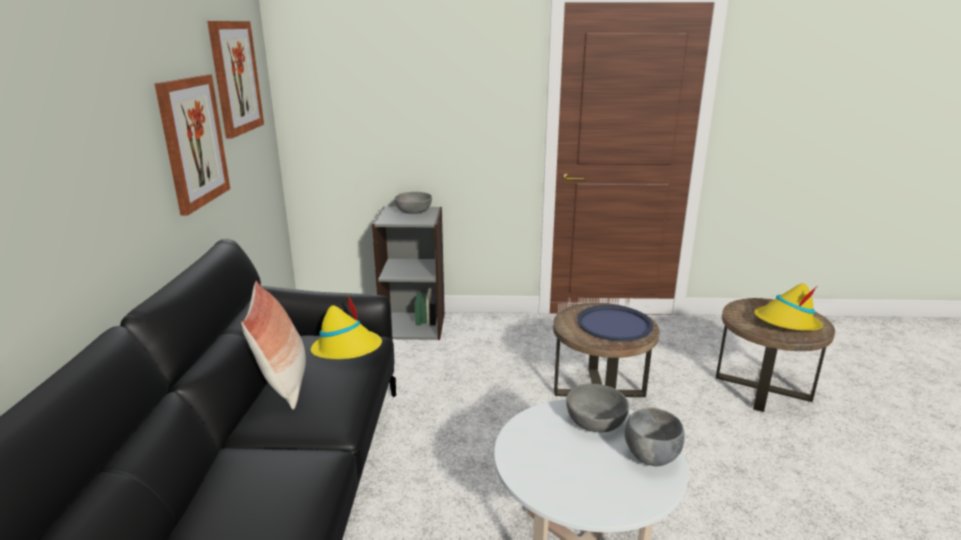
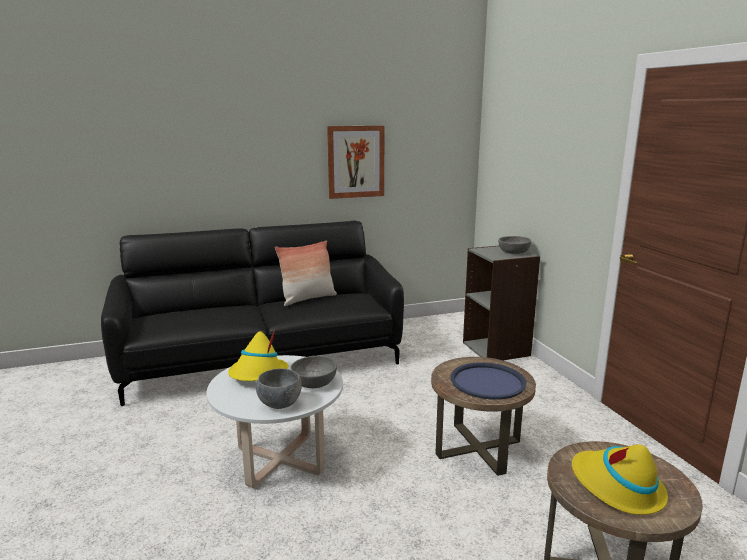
camera: 70 degrees right, 5 degrees down
(235, 77) = (422, 130): picture -> none
(348, 349) = (353, 303): yellow hat -> yellow hat (258, 374)

